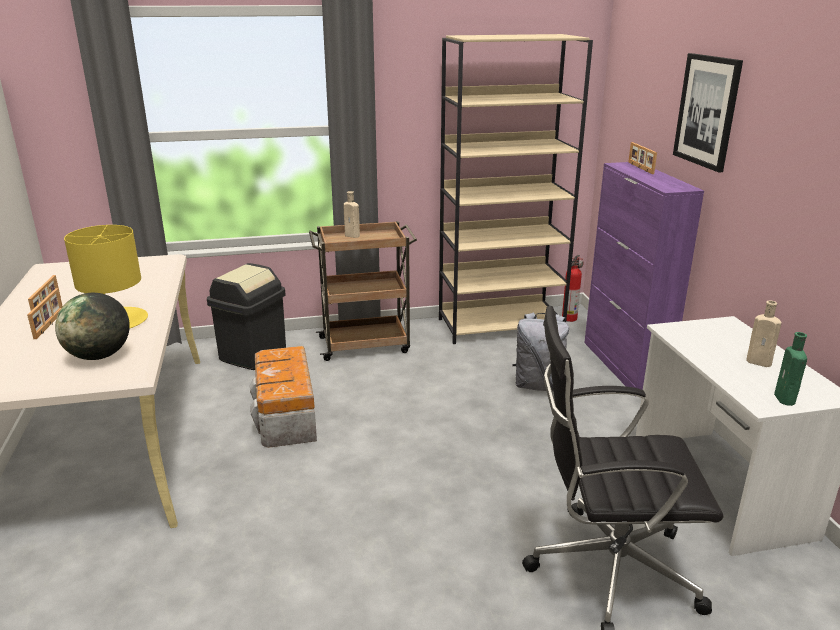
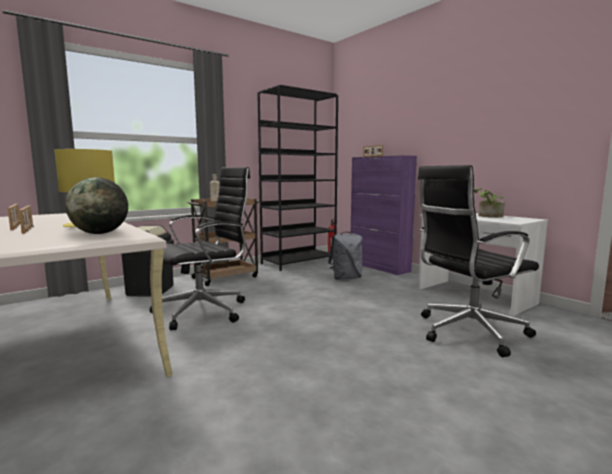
camera: 25 degrees left, 15 degrees down
(286, 417) = (204, 311): storage box -> black office chair
(501, 325) = (299, 262): beige bookcase -> black bookcase
(707, 111) = (410, 118): picture -> none
(760, 362) = (488, 216): beige bottle -> potted plant
(785, 399) = (518, 221): green bottle -> none

